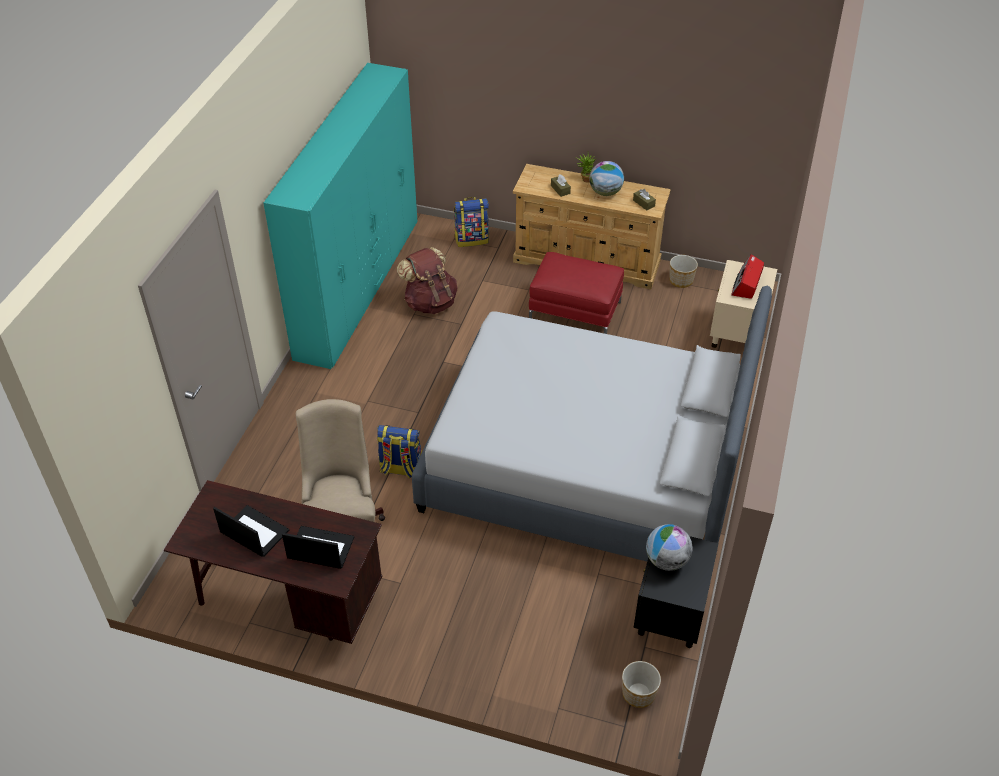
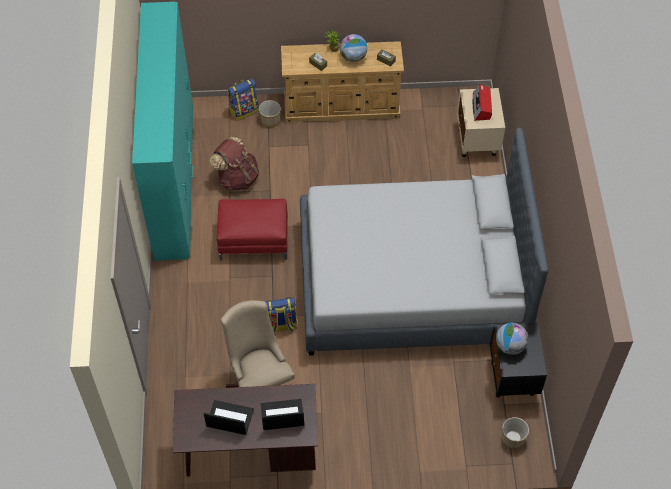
camera: 20 degrees left, 10 degrees up
(575, 311) = (351, 154): red ottoman -> red ottoman (254, 240)
(681, 280) = (419, 104): planter -> planter (270, 120)

